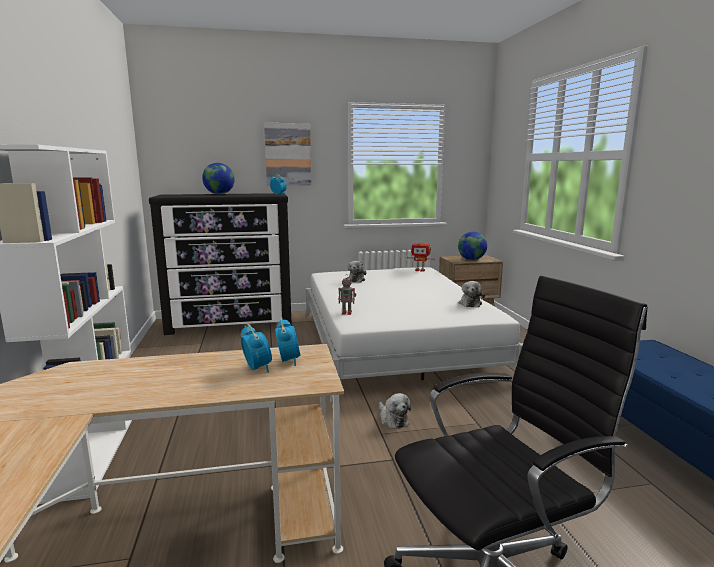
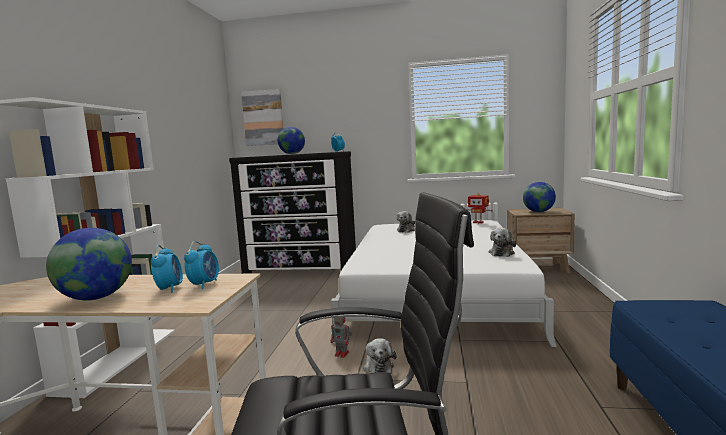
camera: 20 degrees right, 5 degrees down
(187, 386) = (96, 298): none -> globe
(288, 154) = (353, 116): picture -> picture (263, 118)
(347, 312) = (365, 257): toy robot -> toy robot (342, 354)

